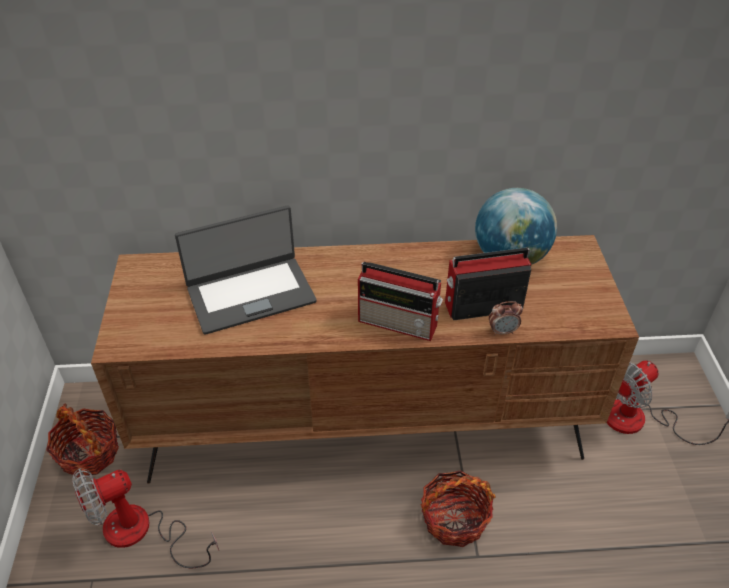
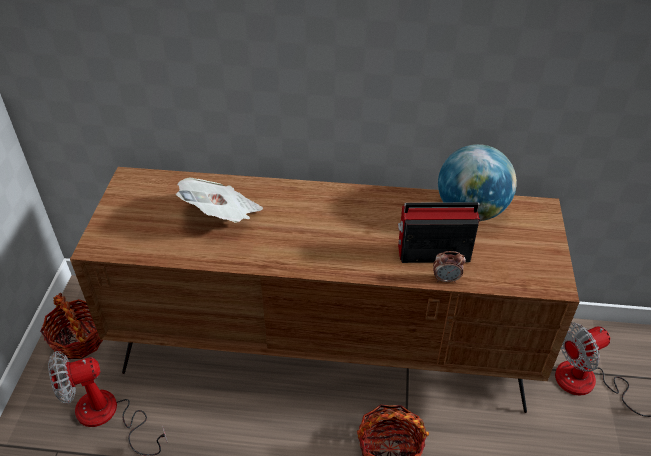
camera: 10 degrees right, 0 degrees up
(250, 294) = (222, 215): laptop -> newspaper
(399, 323) = (351, 259): radio -> none

